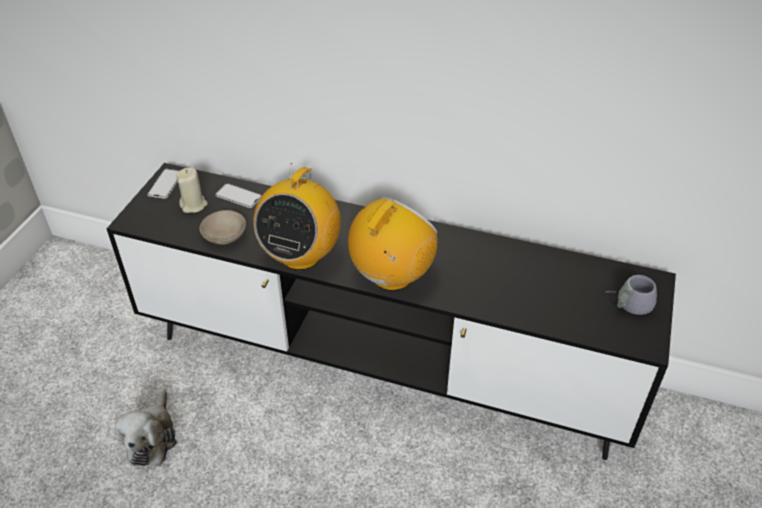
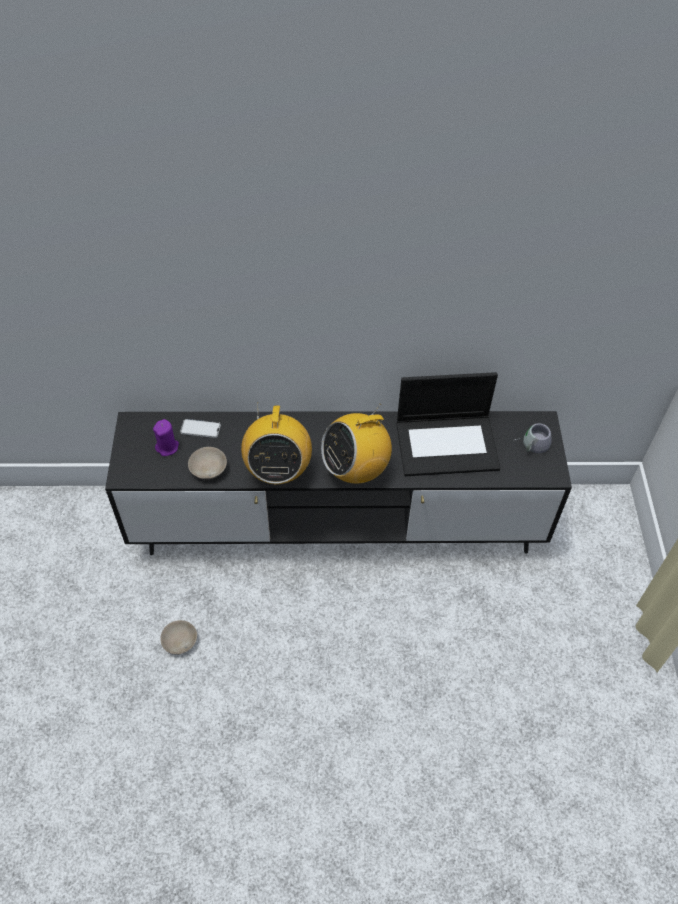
camera: 20 degrees left, 10 degrees up
(151, 437) = (180, 640): plush toy -> beige bowl
(165, 184) = (131, 433): phone -> none
(194, 205) = (167, 447): beige candle -> purple candle
(391, 276) = (355, 469): radio -> radio turned 135 degrees counterclockwise
(518, 276) = (448, 444): none -> laptop

